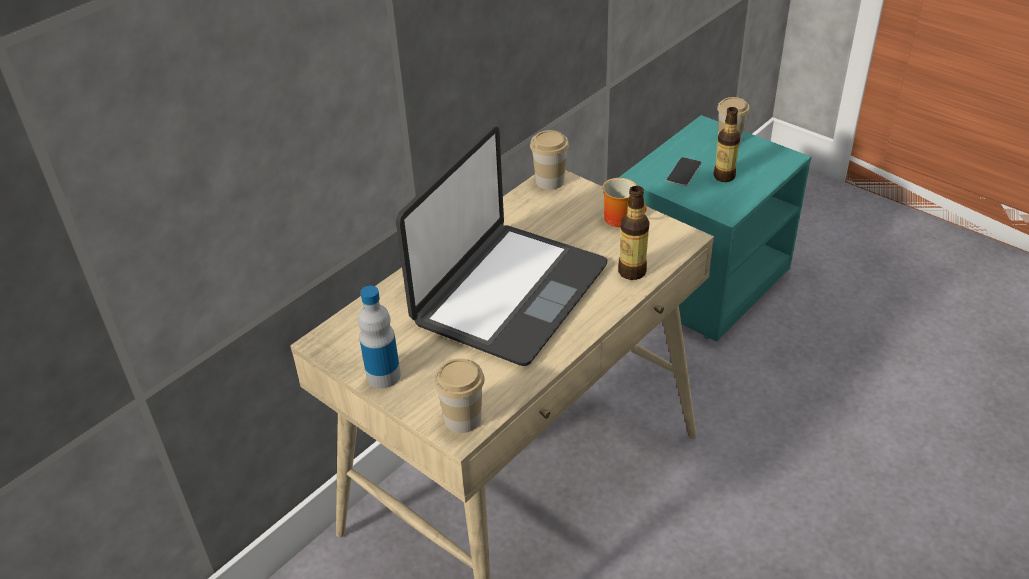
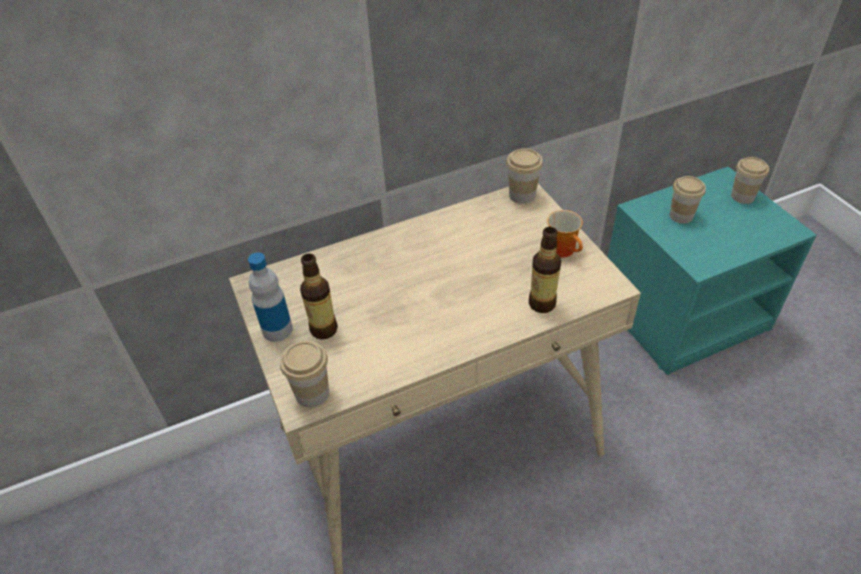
camera: 25 degrees right, 5 degrees up
(508, 293) = (422, 289): laptop -> none
(684, 172) = (681, 216): phone -> cup
(724, 176) = (717, 231): bottle -> bottle (324, 329)

